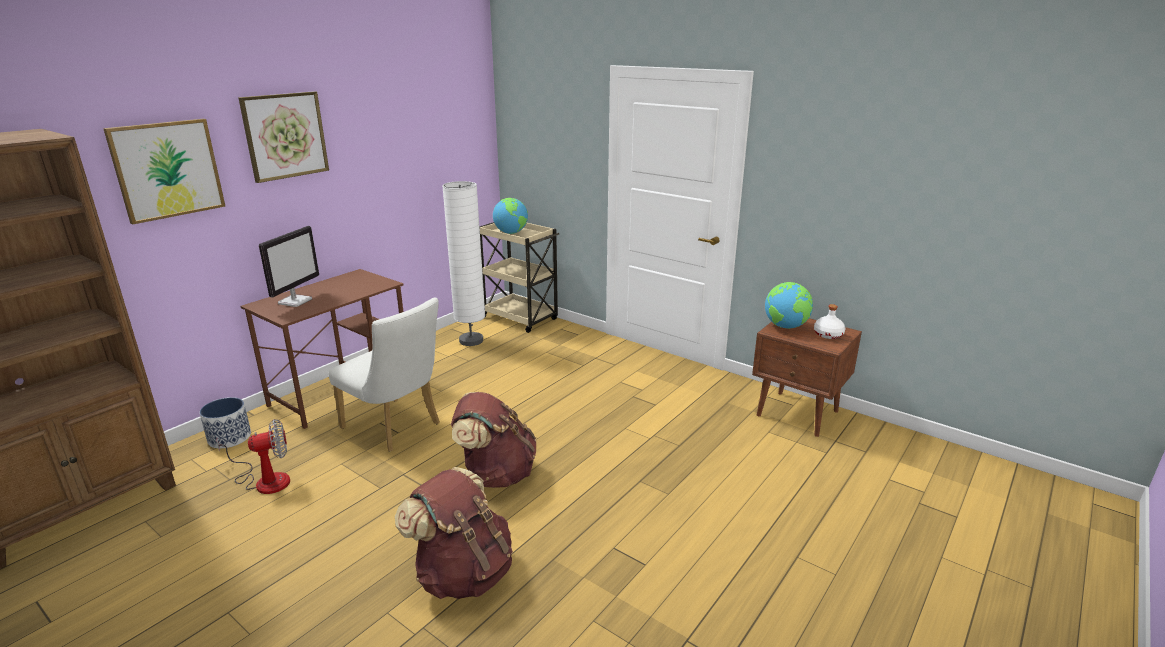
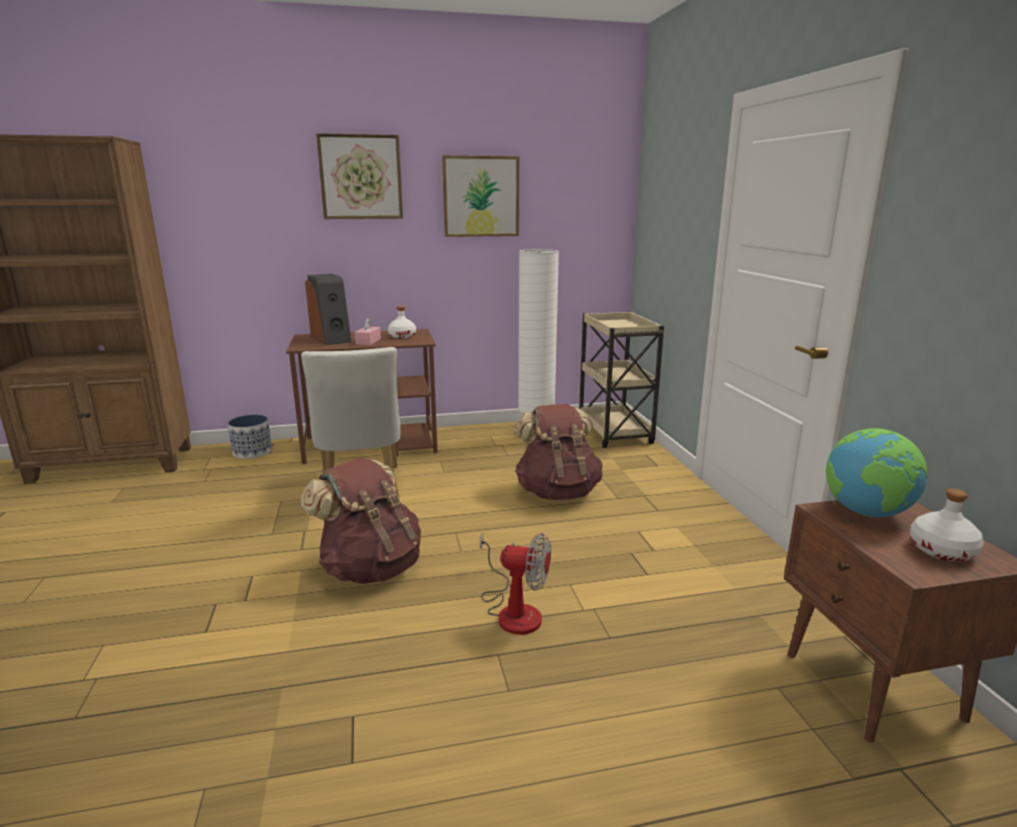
camera: 40 degrees right, 5 degrees down
(167, 169) = (242, 194): picture -> picture (481, 196)
(265, 480) = (220, 491): fan -> fan (513, 610)
(295, 301) = (332, 339): monitor -> speaker
(339, 295) = (368, 341): none -> pink tissue box
(356, 282) = (402, 336): none -> white bottle
(463, 573) = (199, 648): brown backpack -> brown backpack (557, 492)
(511, 233) = (615, 325): globe -> none

